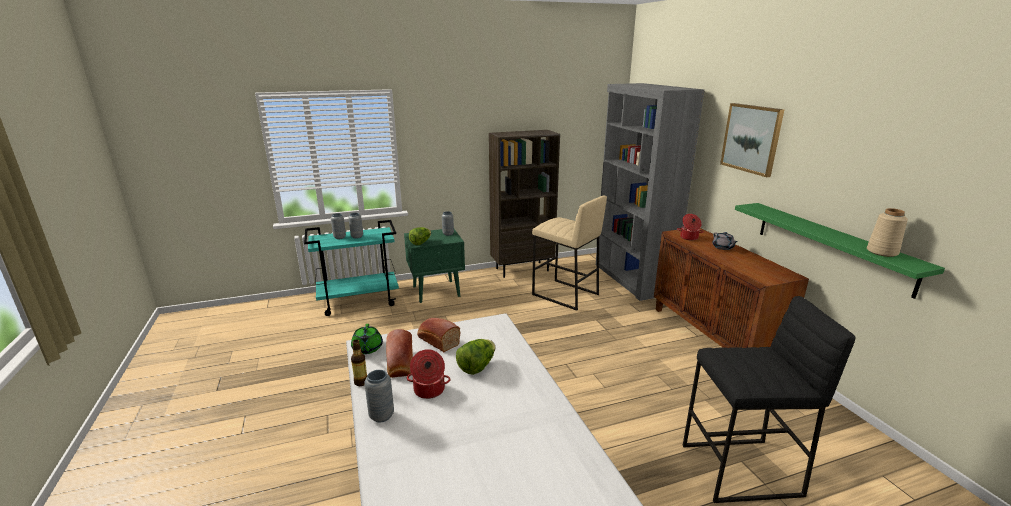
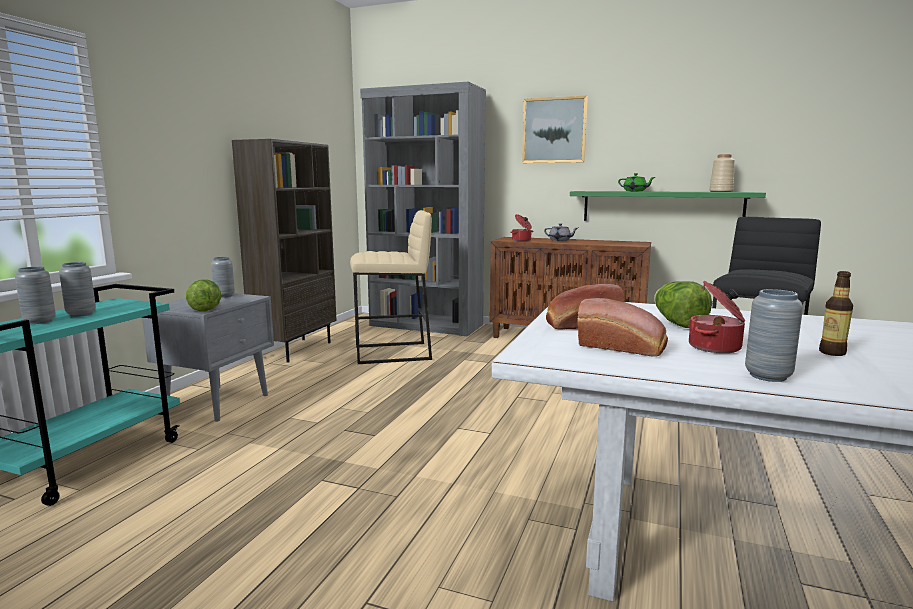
camera: 50 degrees left, 10 degrees down
(361, 382) = (652, 372): bottle -> bottle (832, 353)
(367, 349) = (546, 354): green teapot -> green teapot (635, 191)
(437, 291) = (219, 402): green nightstand -> grey nightstand

